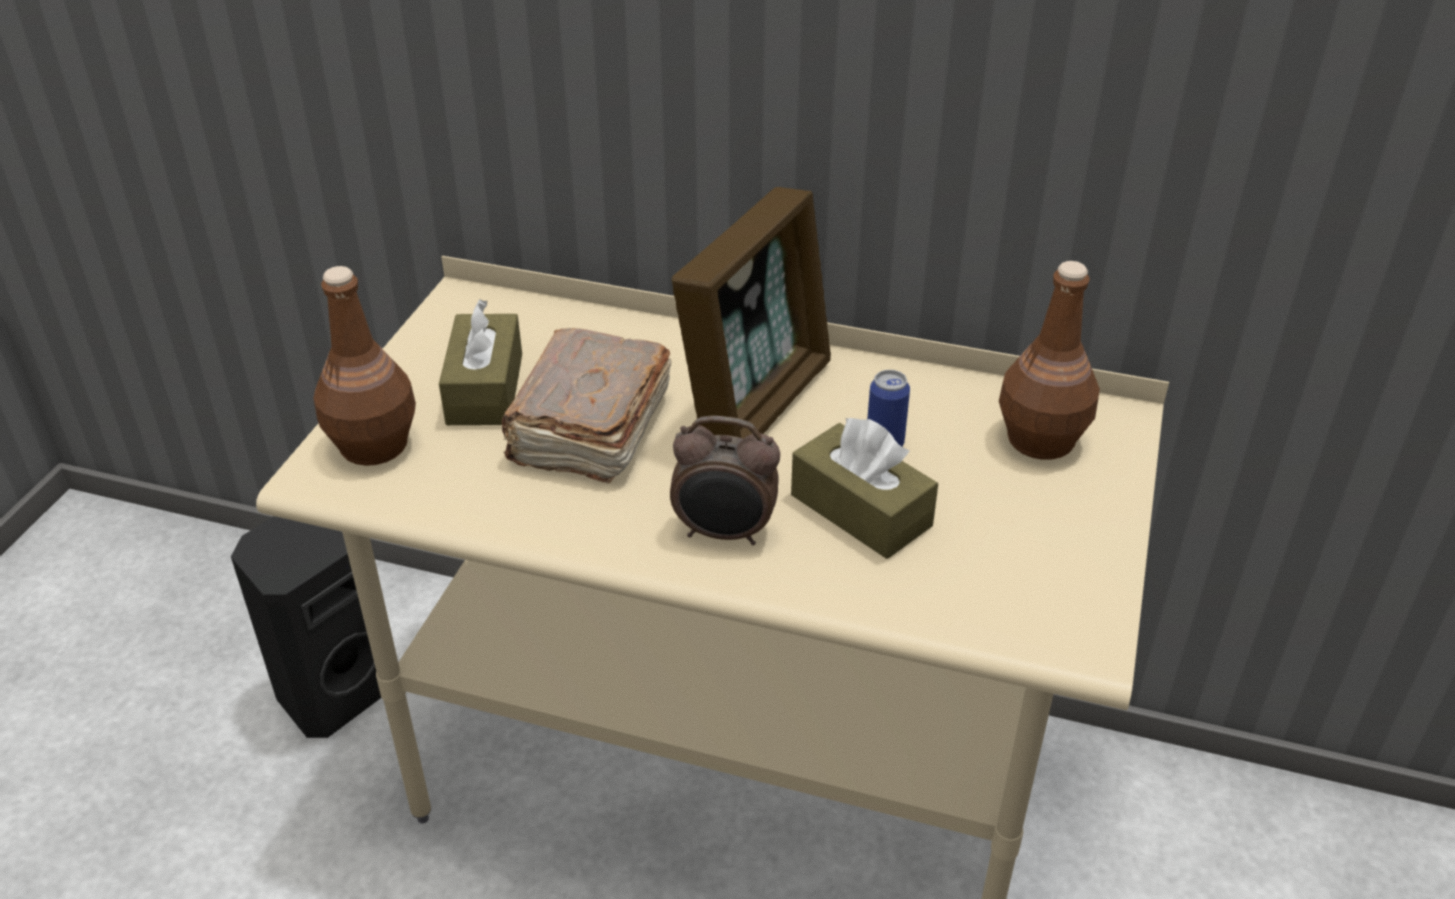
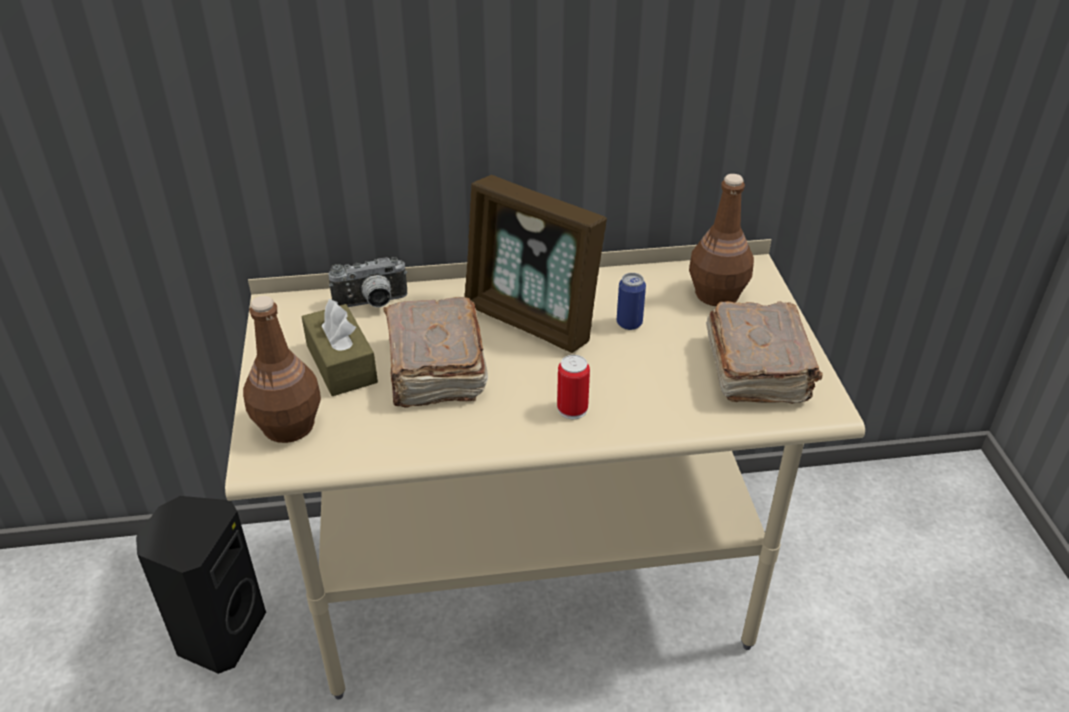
camera: 25 degrees left, 0 degrees up
(573, 326) = (372, 304): none -> camera
(724, 533) = (572, 409): alarm clock -> can
(756, 402) = (532, 320): picture frame -> picture frame turned 120 degrees clockwise
(860, 510) = (644, 368): brown tissue box -> none
(1024, 560) = (757, 369): none -> brown book

